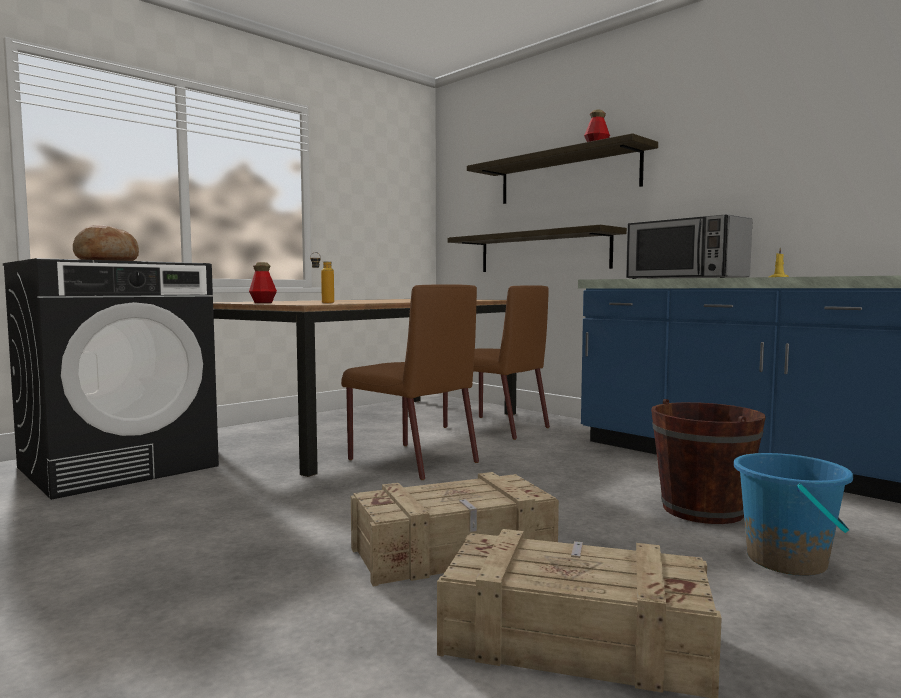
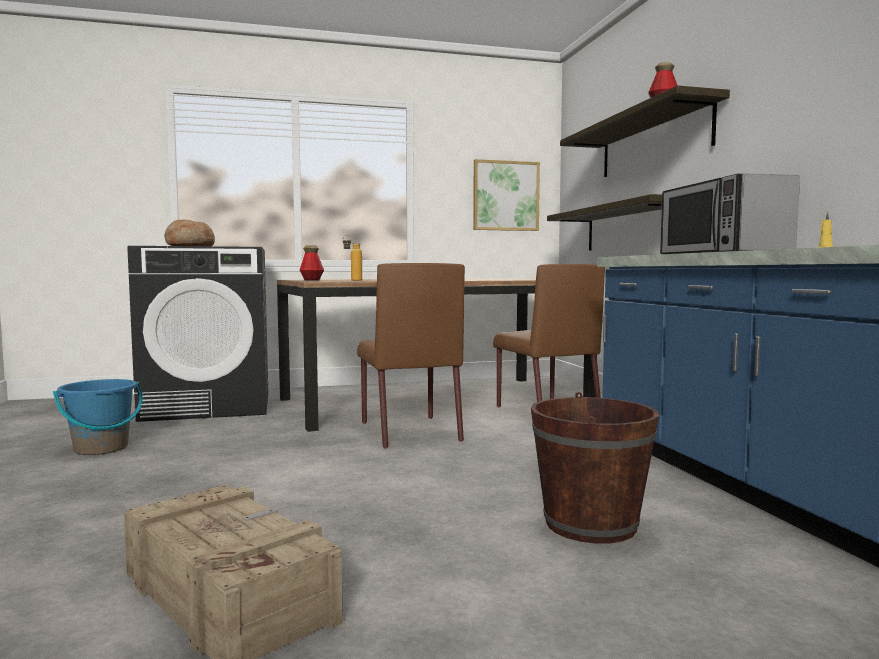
camera: 30 degrees right, 0 degrees up
(392, 215) = (505, 196): none -> picture
(455, 552) = (290, 508): crate -> none
(787, 561) = (571, 593): blue bucket -> blue bucket (101, 448)

